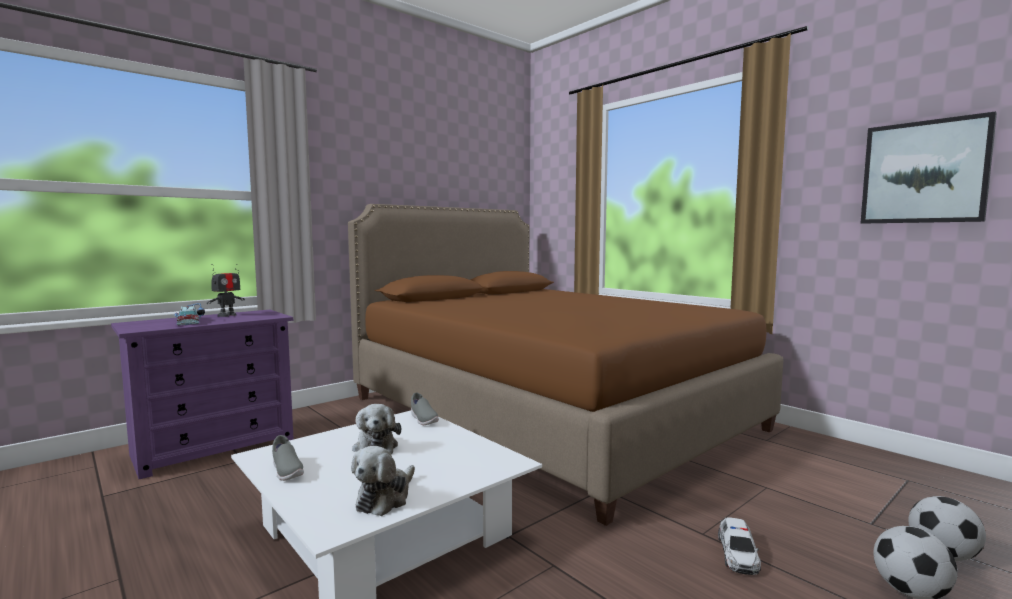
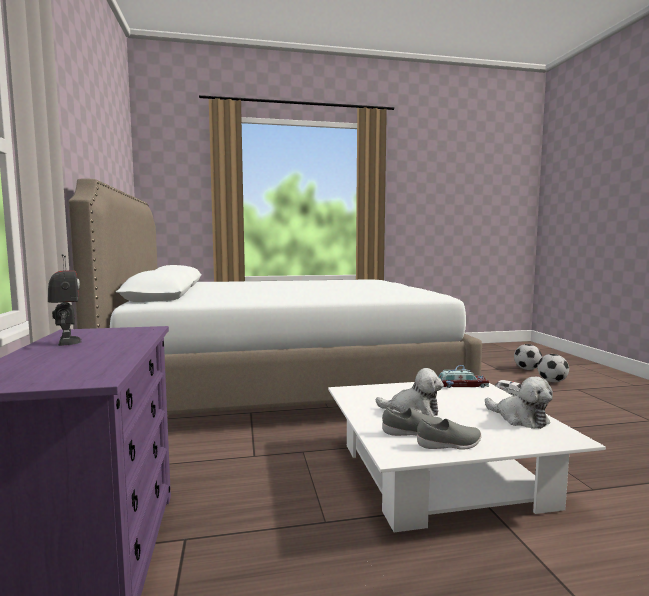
camera: 60 degrees left, 0 degrees up
(190, 321) = (83, 355): toy car -> toy car (460, 384)
(423, 420) = (363, 390): grey shoe -> grey shoe (413, 433)
(546, 413) = (283, 383): brown bed -> white bed
(924, 172) = (441, 200): picture -> none

